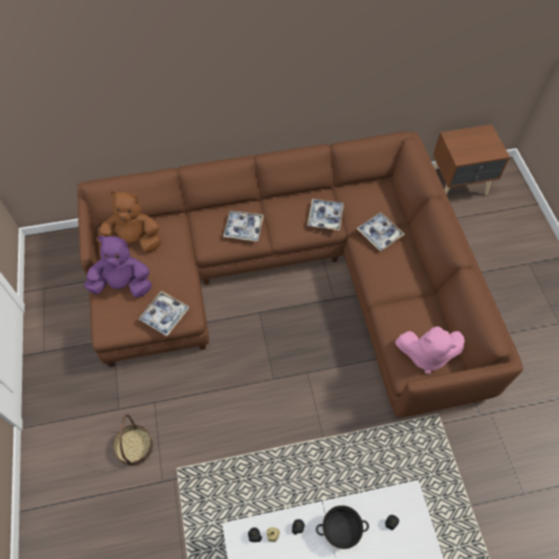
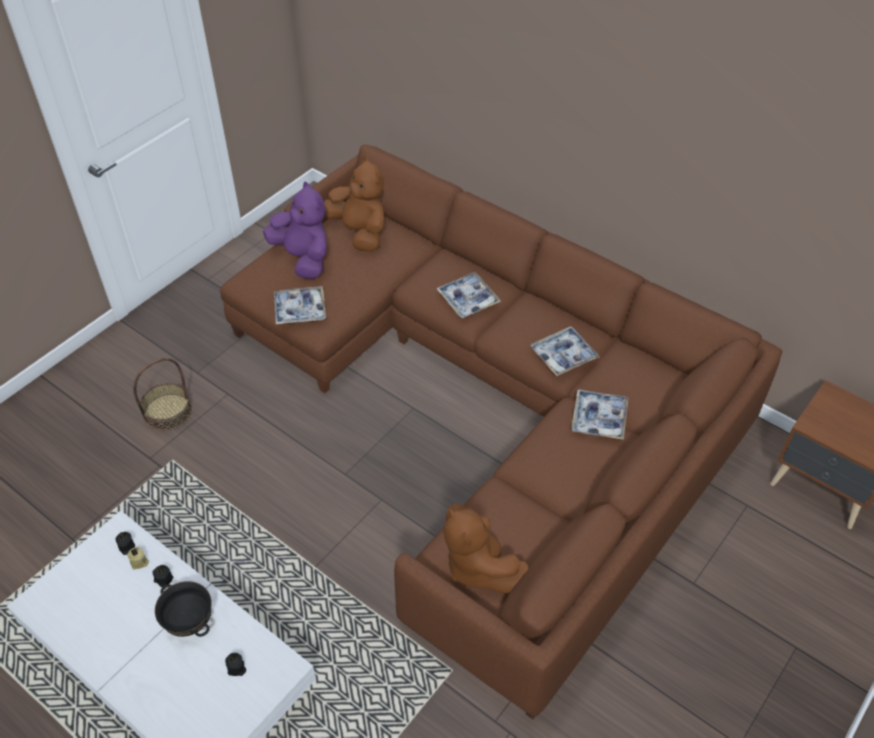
camera: 50 degrees right, 10 degrees down
(426, 355) = (477, 566): pink plush toy -> brown plush toy

